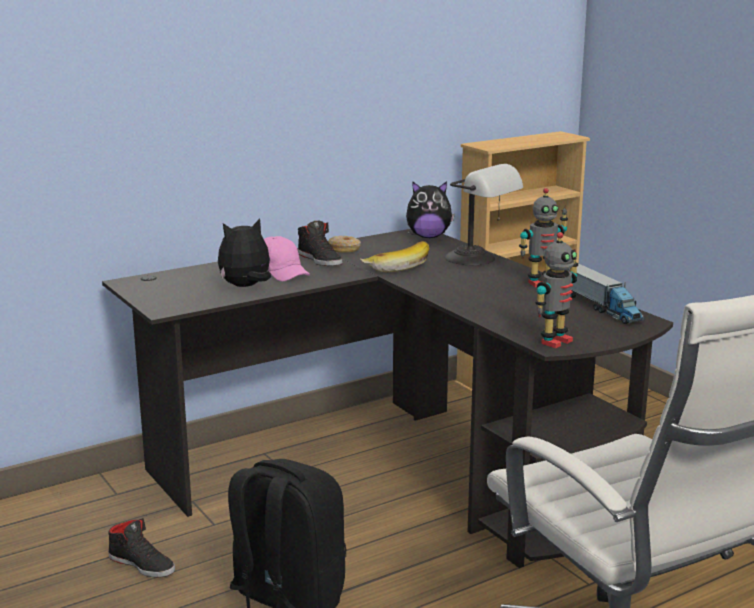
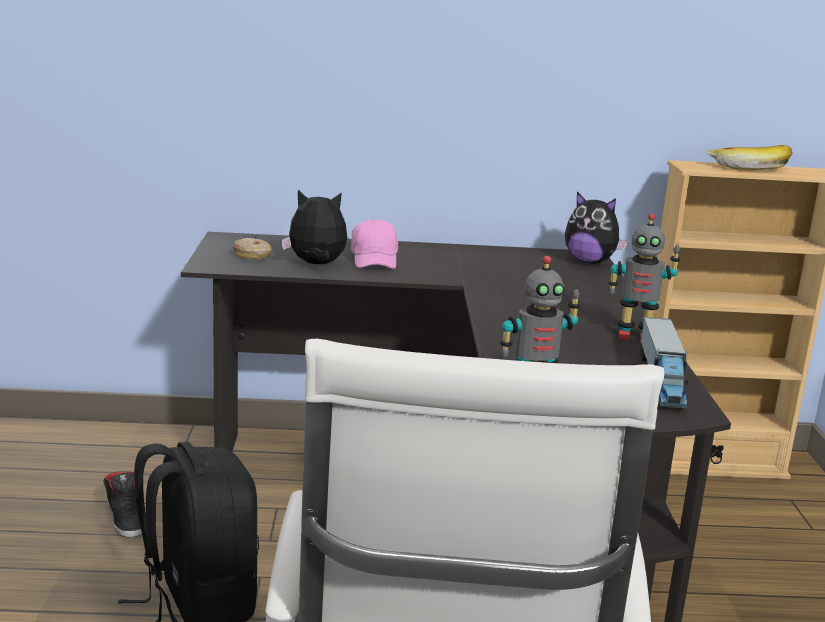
camera: 30 degrees right, 0 degrees up
(320, 260) = (434, 258): black shoe -> none
(344, 249) = (476, 254): donut -> donut (252, 255)
(396, 266) = (500, 281): banana -> banana (748, 167)
(479, 259) = (606, 296): table lamp -> none

